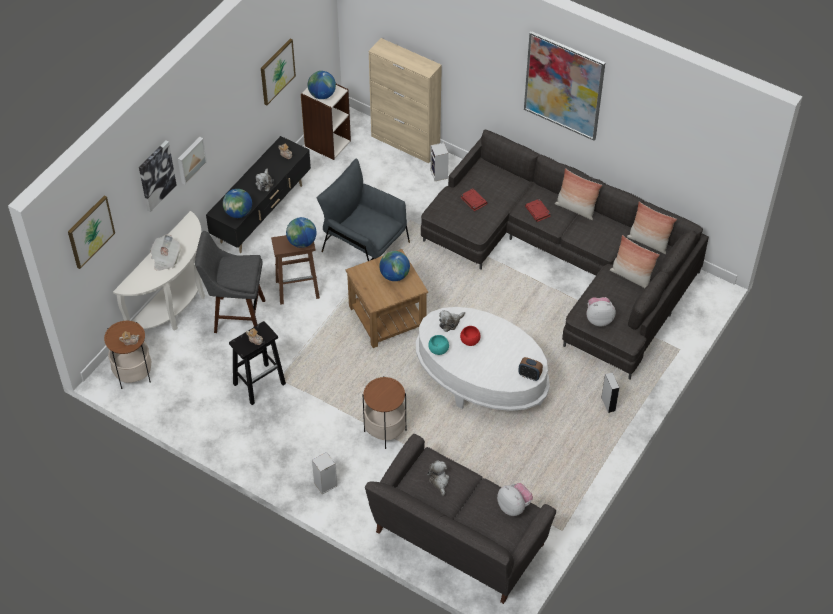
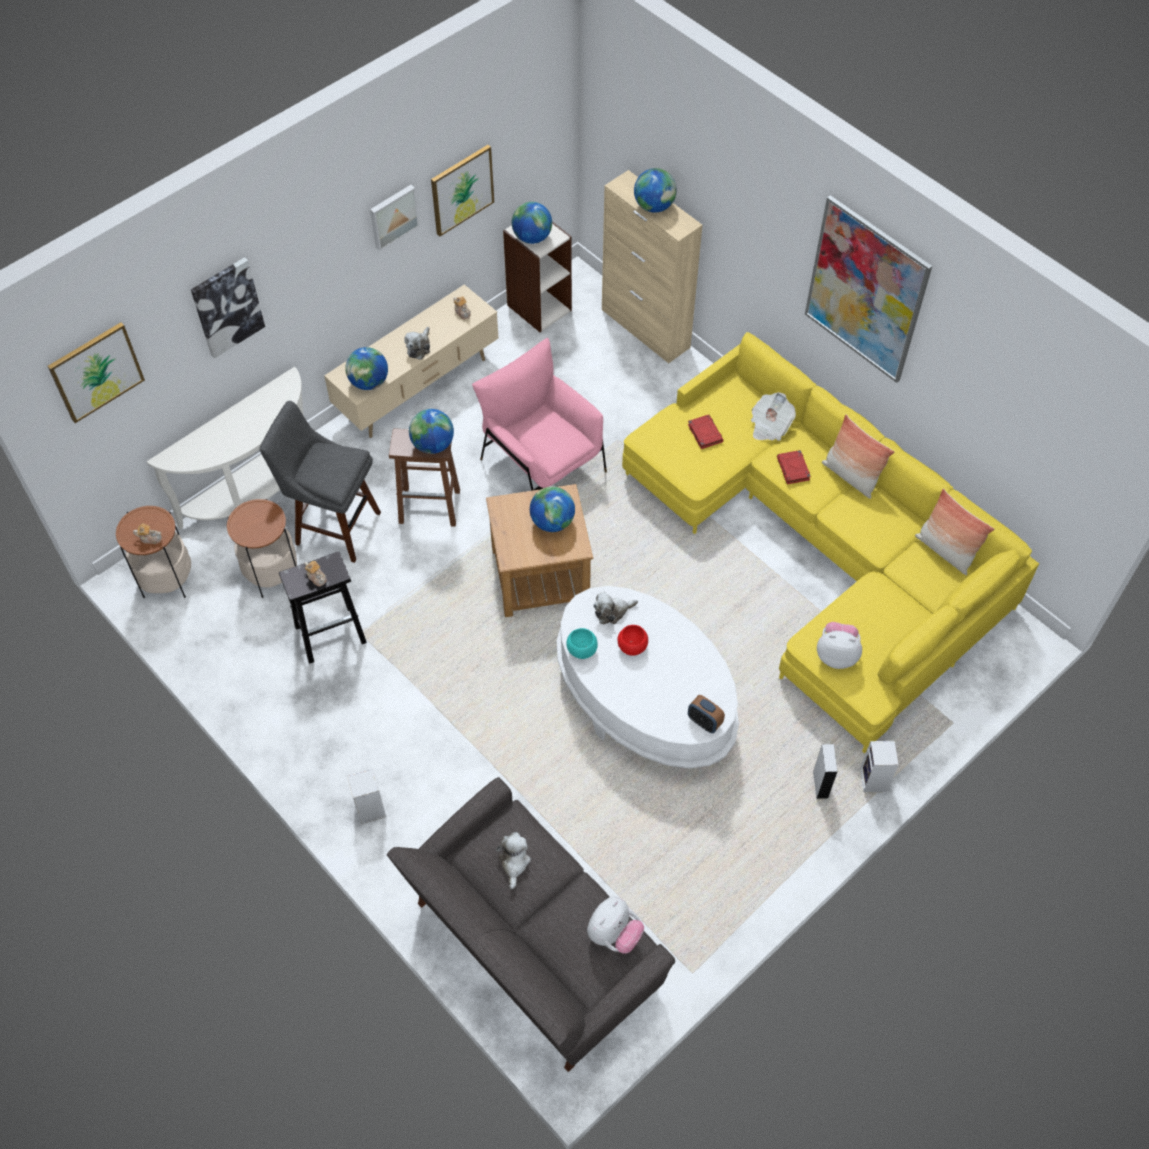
camera: 15 degrees right, 5 degrees up
(165, 259) = (235, 429): newspaper -> newspaper (769, 425)
(190, 159) = (295, 293): picture -> picture (393, 216)
(262, 214) = (419, 389): black tv stand -> beige tv stand
(364, 246) = (542, 464): grey armchair -> pink armchair
(385, 431) = (481, 747): side table -> side table (272, 573)
(406, 58) = (654, 206): none -> globe
(439, 175) = (678, 383): speaker -> speaker (874, 781)
(514, 506) = (614, 934): plush toy -> plush toy turned 60 degrees clockwise
(567, 262) = (823, 550): grey sofa -> yellow sofa
(631, 276) = (904, 599): pillow -> none

